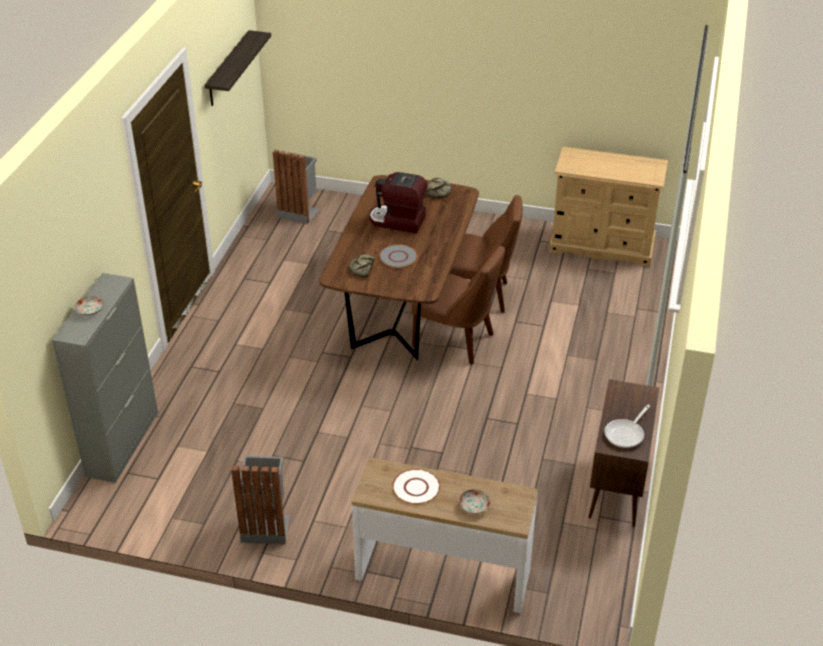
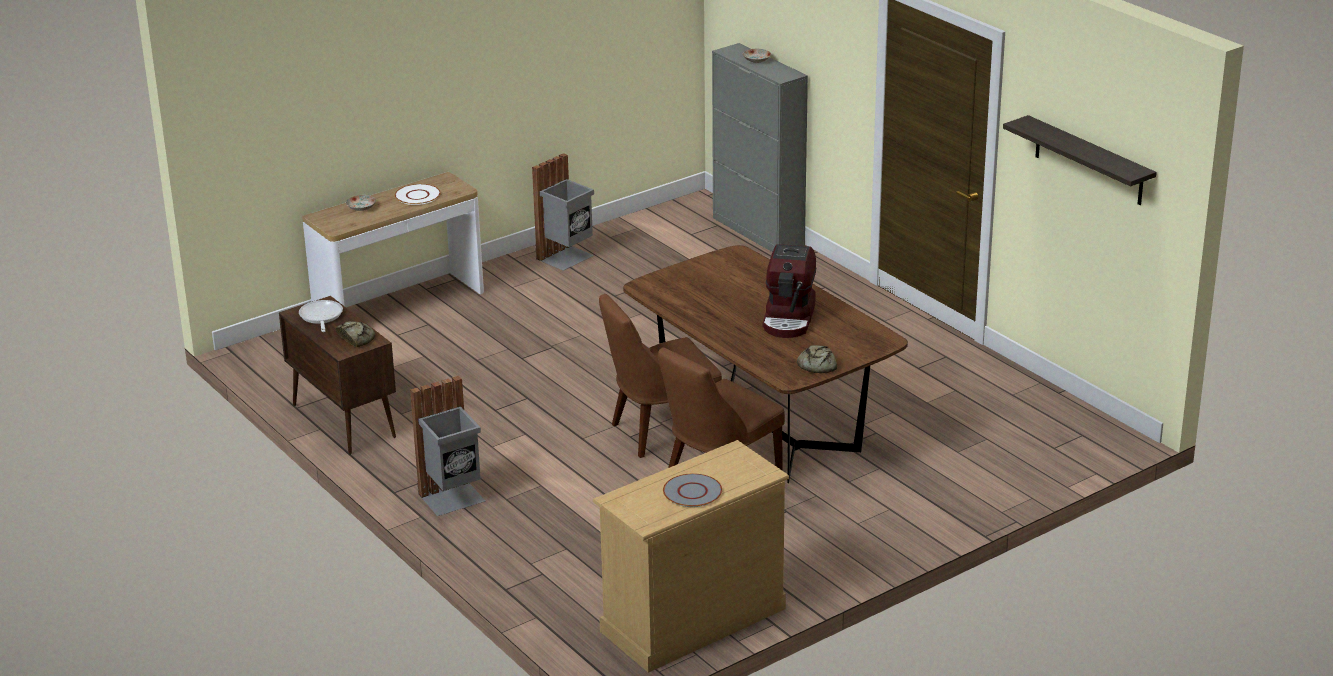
camera: 130 degrees right, 10 degrees down
(299, 212) = (1054, 435): grey trash can -> grey trash can (453, 499)
(362, 269) = (730, 271): bread -> bread (356, 337)
(397, 221) = (789, 318): coffee machine -> coffee machine turned 135 degrees clockwise
(398, 257) = (722, 295): grey plate -> grey plate (692, 491)

